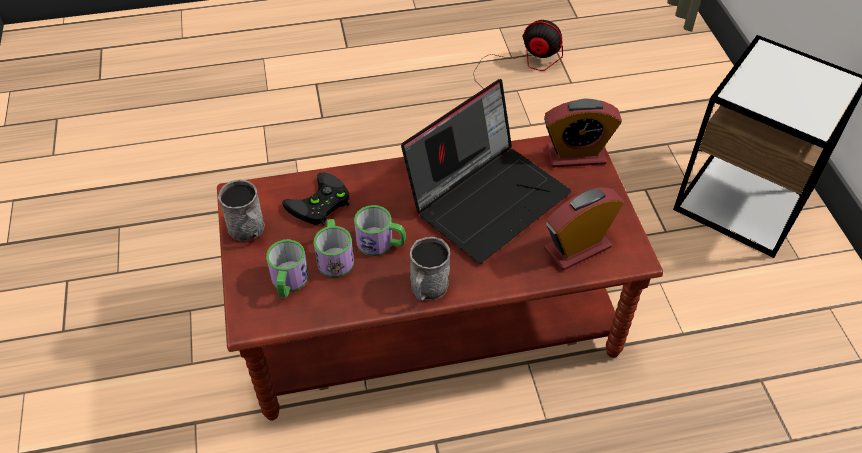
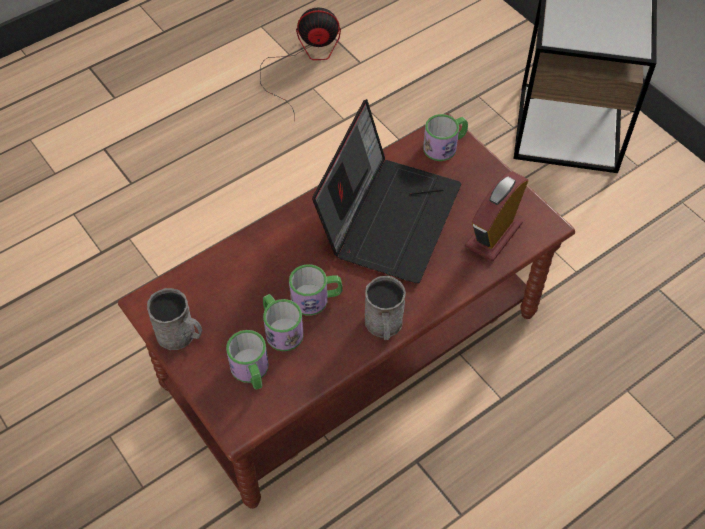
camera: 25 degrees left, 5 degrees up
(319, 205) = (234, 283): black game controller -> none
(576, 155) = (445, 146): alarm clock -> mug

